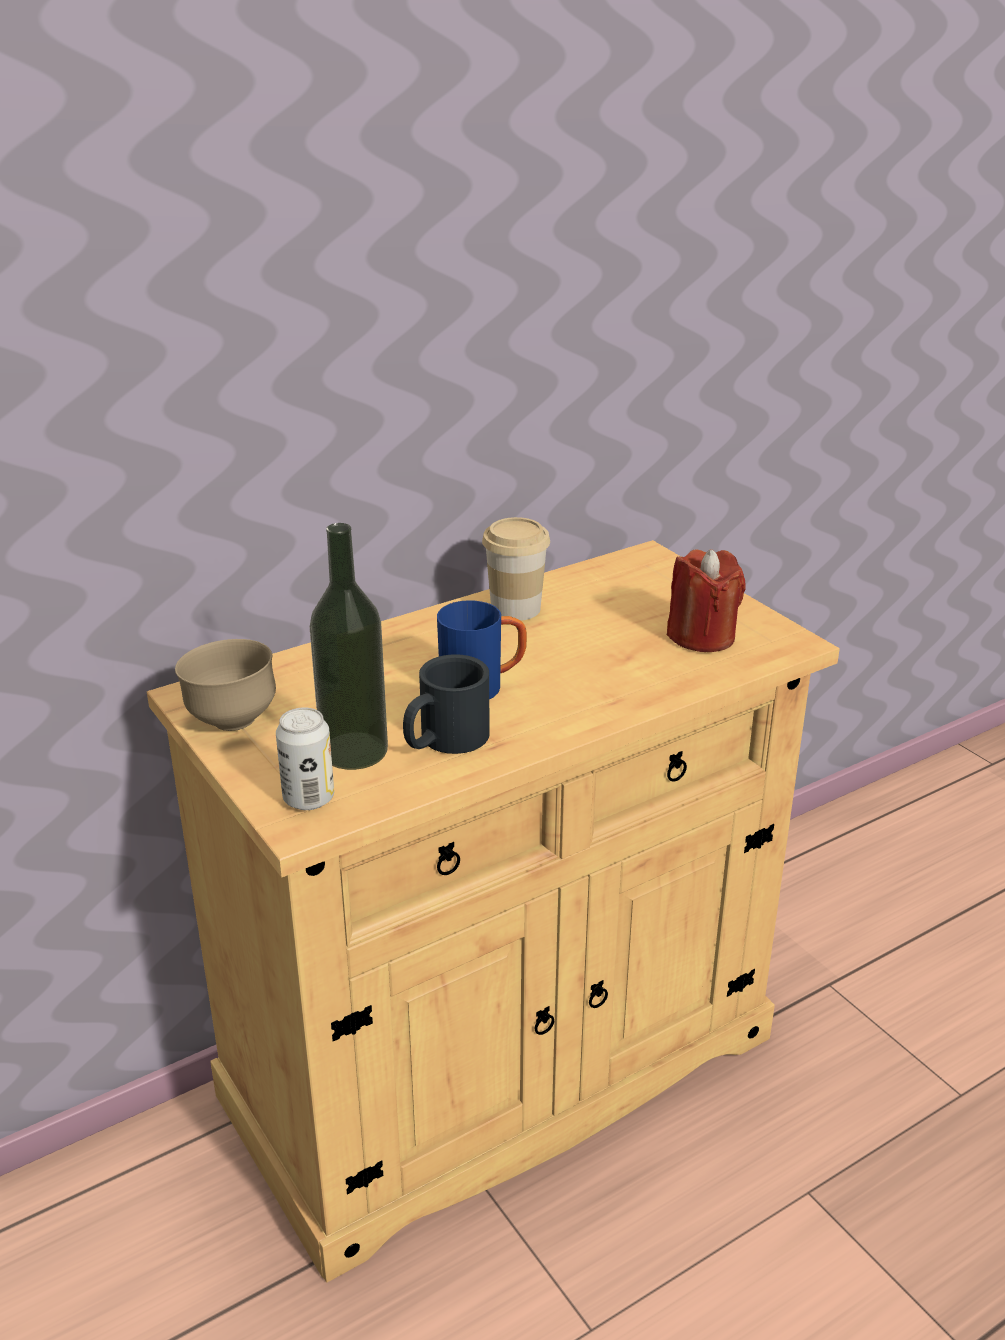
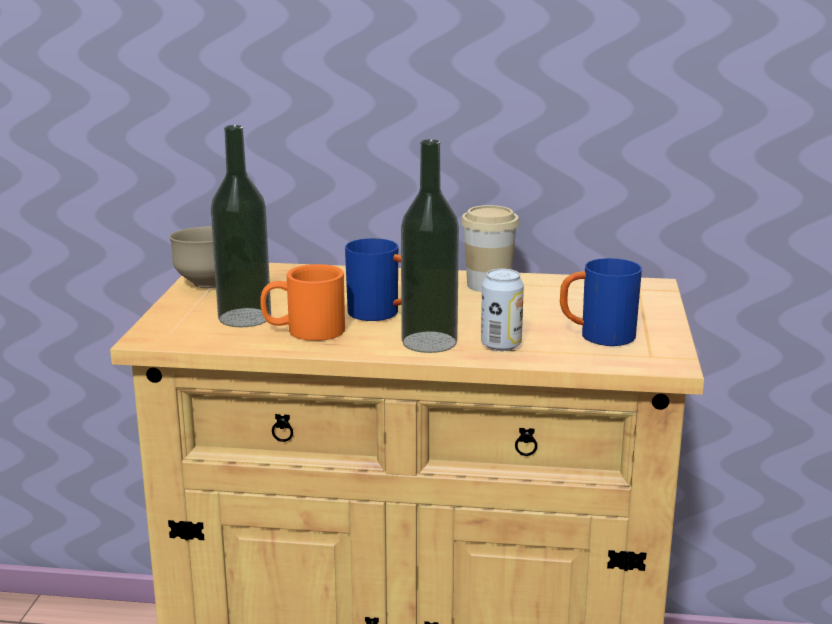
camera: 40 degrees right, 10 degrees down
(308, 798) = (177, 329): can -> can (501, 345)
(444, 741) = (303, 331): black mug -> orange mug
(580, 703) = (429, 342): none -> bottle
(702, 636) = (597, 337): red candle -> blue mug

